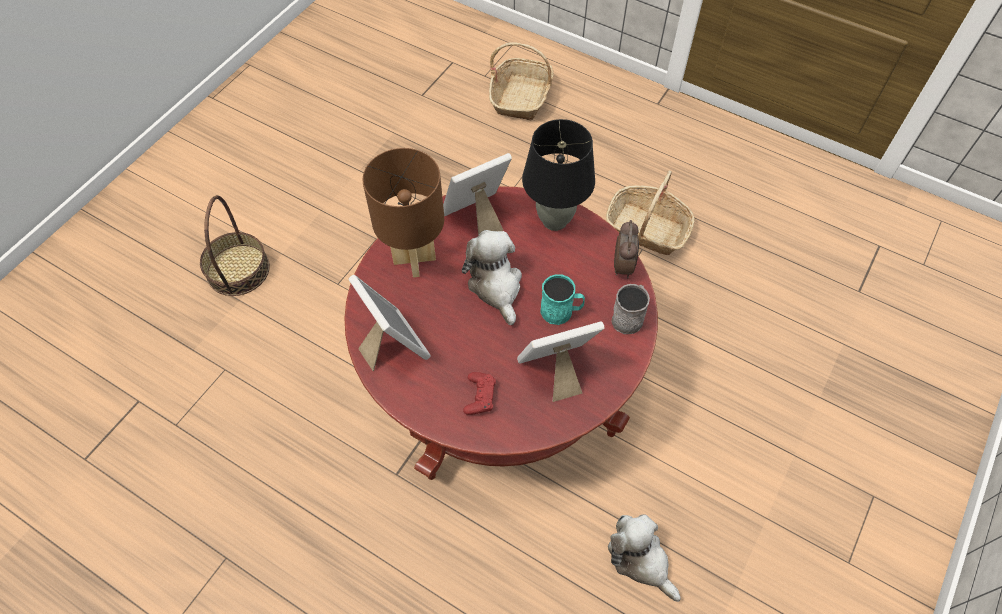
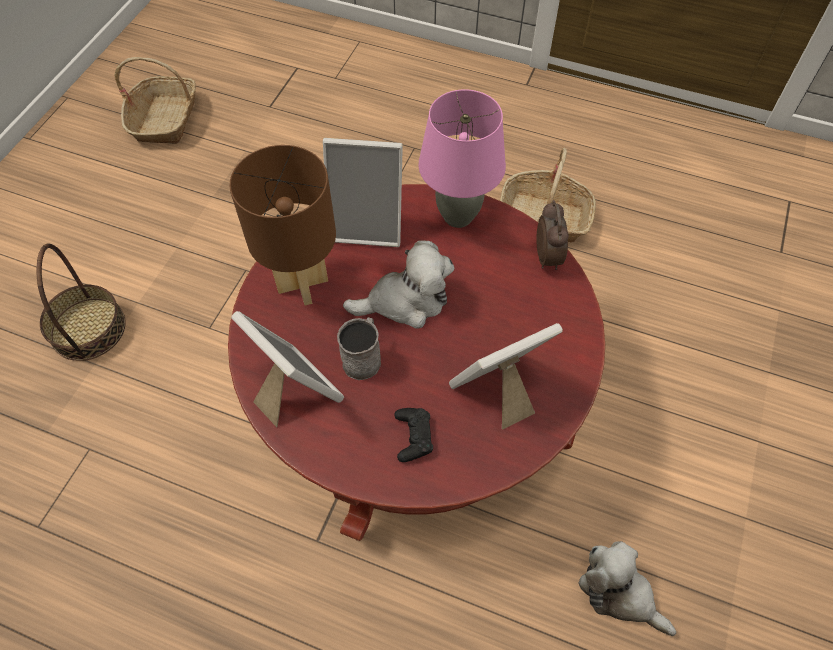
camera: 10 degrees left, 0 degrees up
(477, 217) = (367, 224): picture frame -> picture frame turned 135 degrees counterclockwise
(480, 396) = (413, 436): red game controller -> black game controller
(496, 286) = (405, 301): plush toy -> plush toy turned 105 degrees clockwise
(521, 97) = (379, 95): basket -> basket (165, 119)
(555, 220) = (458, 216): black table lamp -> pink table lamp
(561, 311) = (488, 319): turquoise mug -> none
(629, 316) = (568, 314): grey mug -> grey mug (363, 357)

